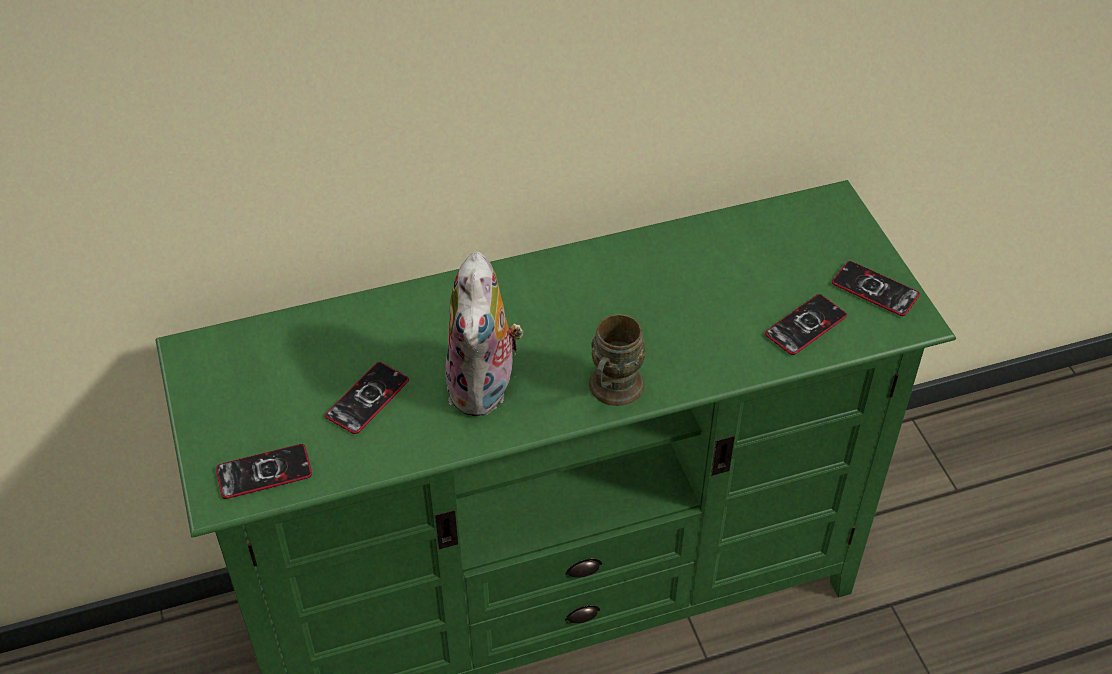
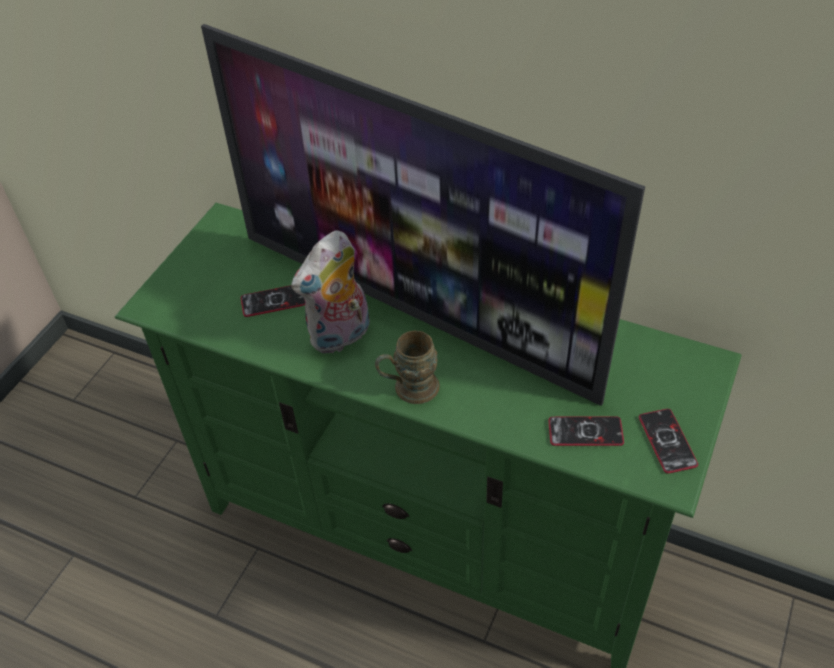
camera: 45 degrees right, 0 degrees up
(264, 472) = (180, 307): phone -> none
(530, 315) = (416, 310): none -> television

